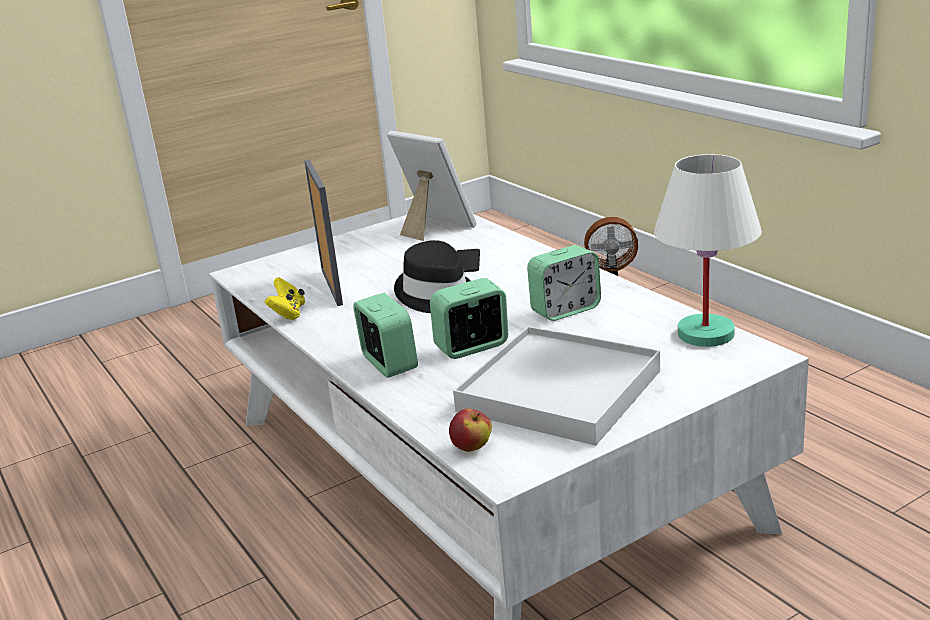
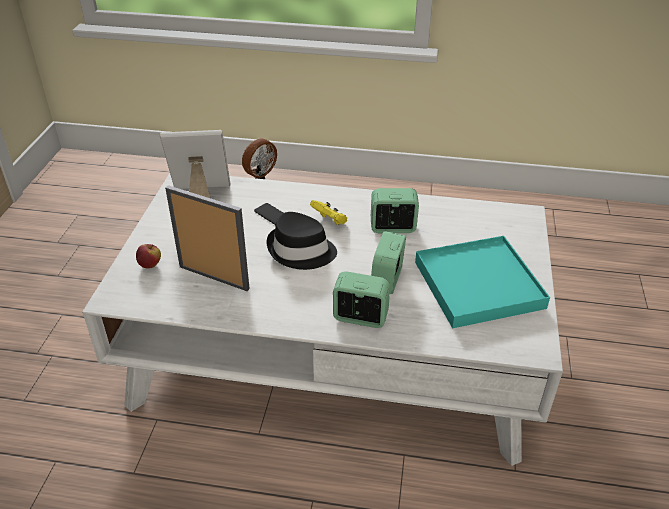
camera: 50 degrees left, 15 degrees up
(288, 313) = (222, 314): yellow game controller -> yellow game controller (330, 221)
(472, 447) = (498, 345): apple -> apple (150, 265)
(560, 391) = (478, 284): white tray -> turquoise tray
(565, 310) = (393, 228): alarm clock -> alarm clock turned 105 degrees counterclockwise
(707, 333) = (484, 211): white table lamp -> none

